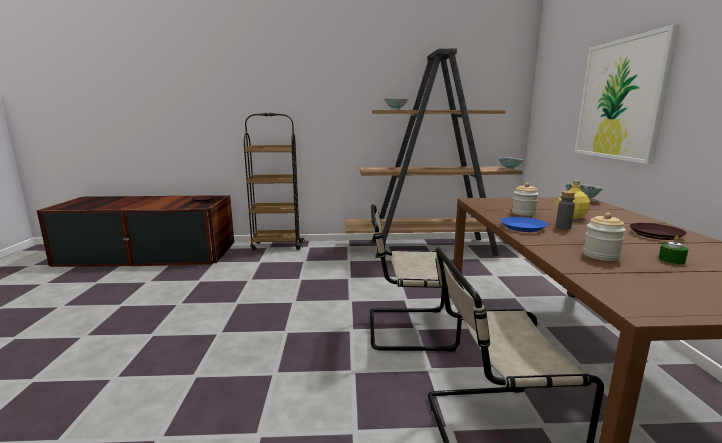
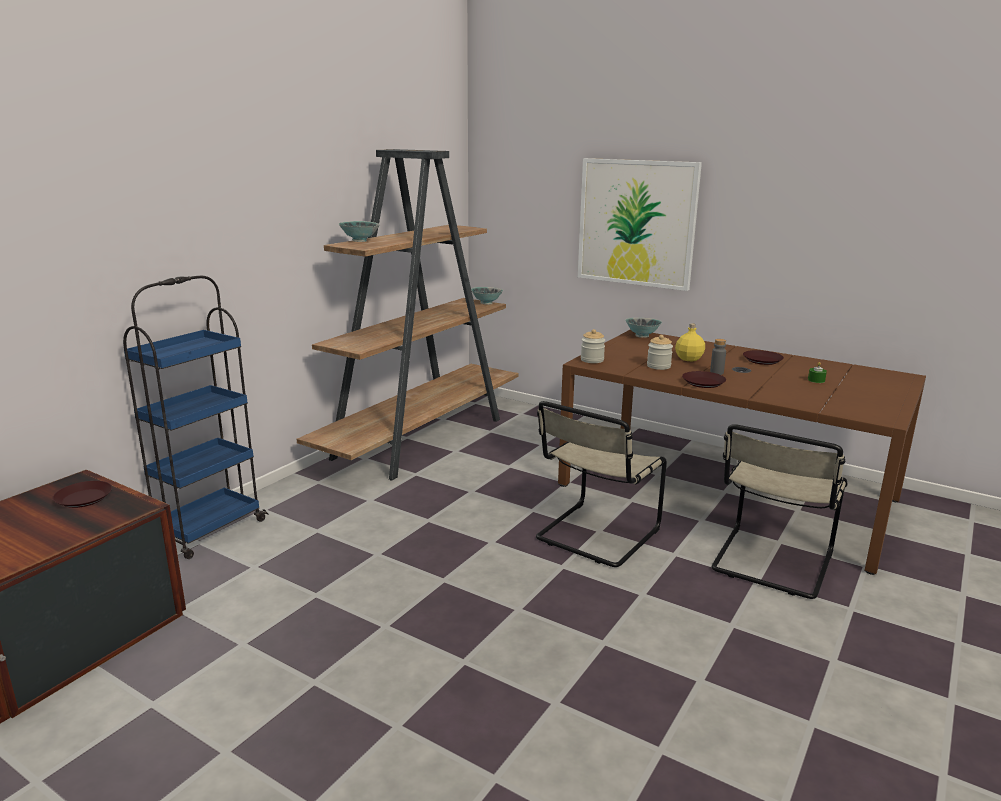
camera: 55 degrees left, 5 degrees up
(277, 246) = (210, 533): brown cart -> blue cart
(523, 228) = (703, 383): blue plate -> brown plate
(601, 255) = (793, 391): jar -> jar (592, 360)

